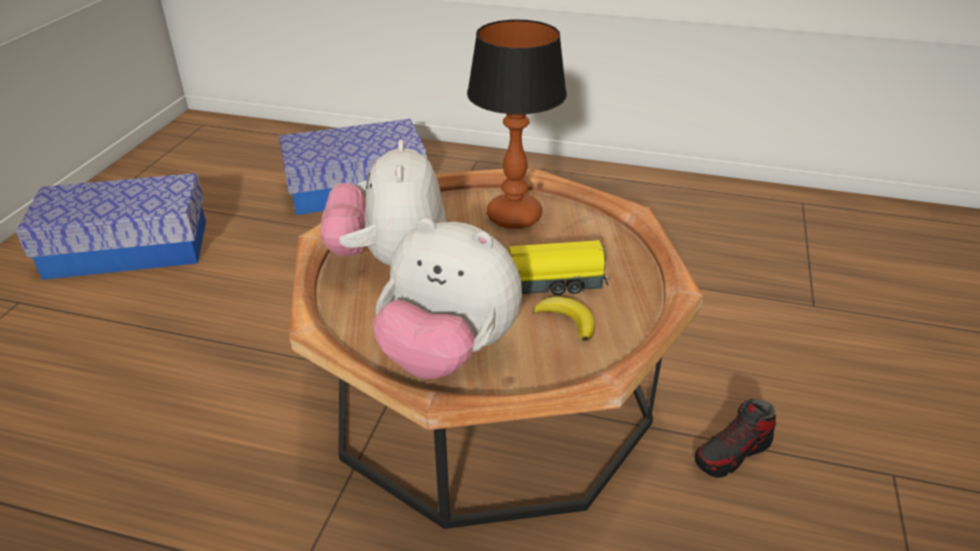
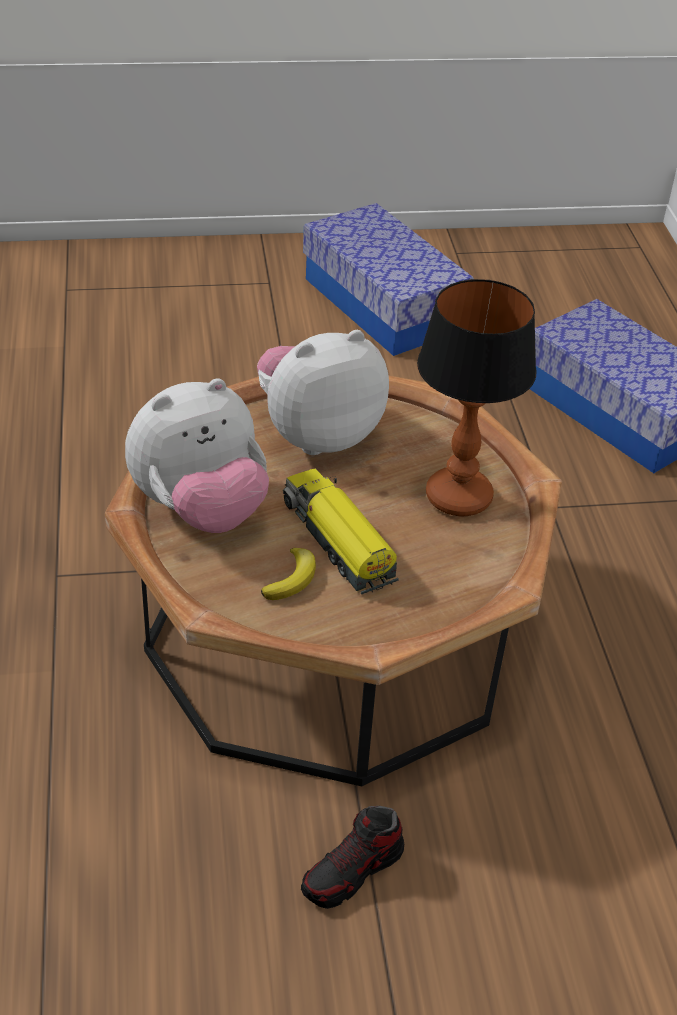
camera: 65 degrees right, 5 degrees up
(448, 353) = (201, 510): plush toy -> plush toy turned 120 degrees counterclockwise
(732, 453) = (352, 872): shoe -> shoe turned 75 degrees counterclockwise

